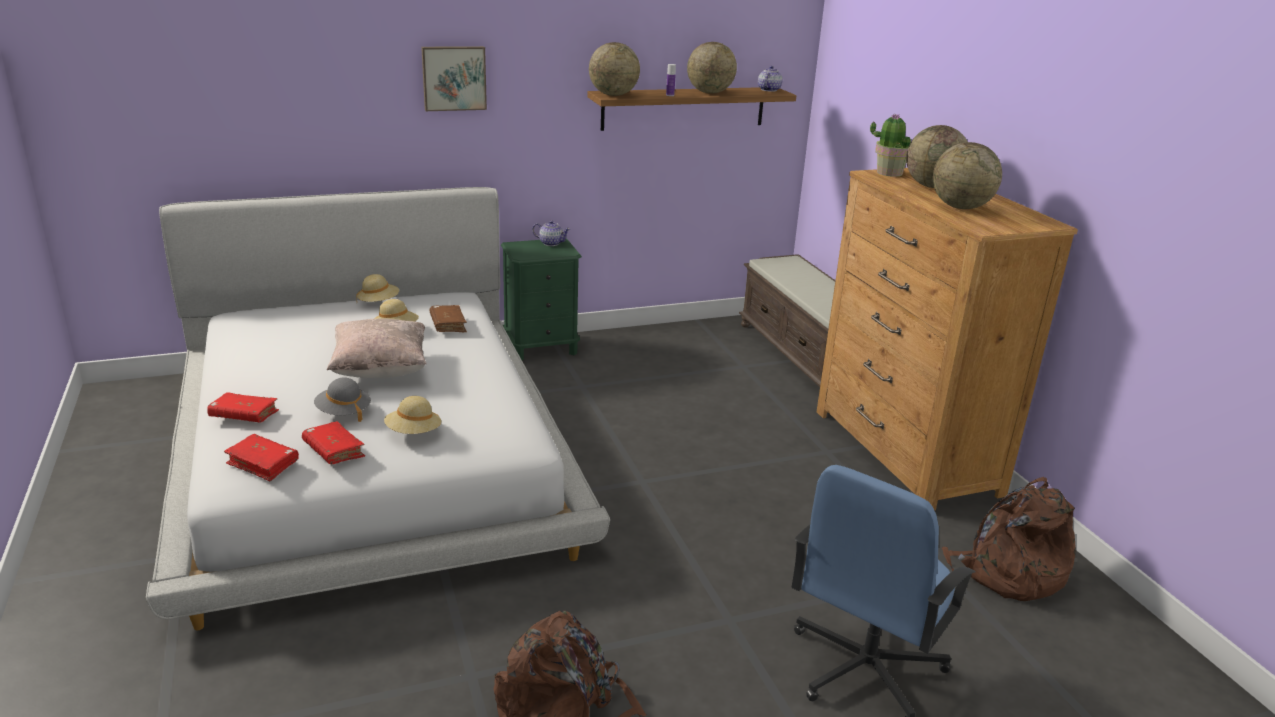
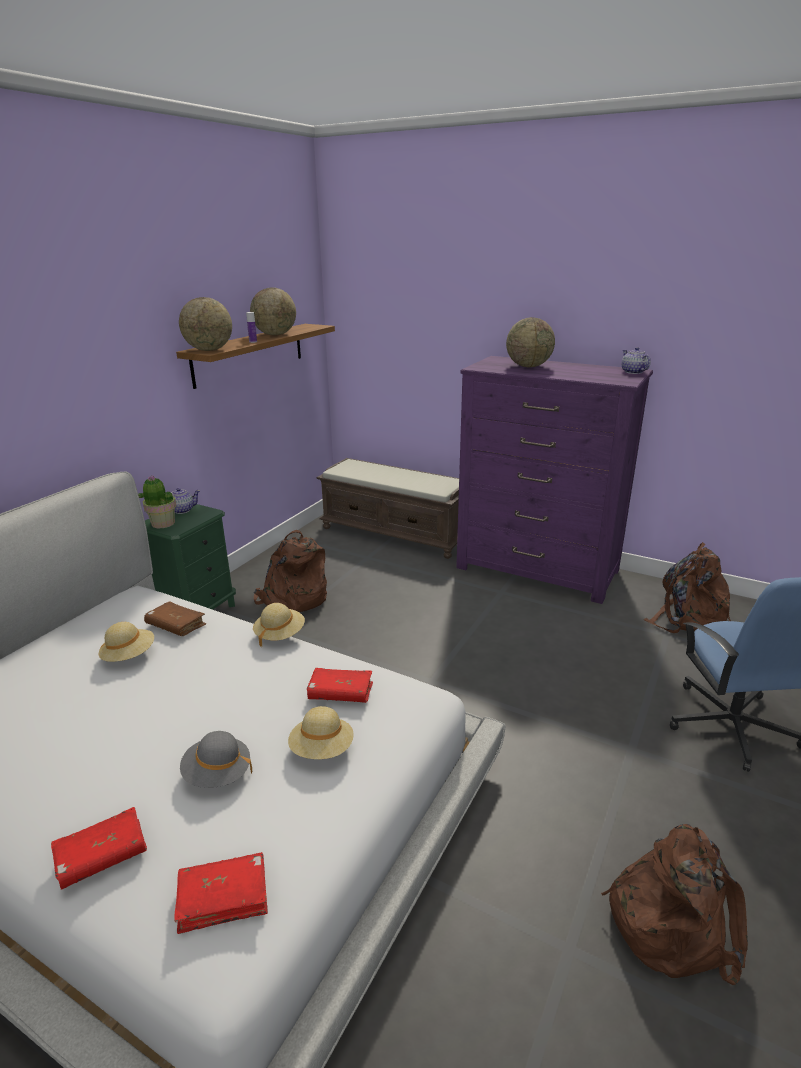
camera: 40 degrees left, 0 degrees up
(334, 451) = (277, 823): red book -> red book (340, 693)
(378, 302) = (61, 637): beige hat -> beige hat (280, 634)
(380, 370) = (182, 705): beige pillow -> none
(454, 78) = (50, 360): picture -> none
(626, 370) = (293, 599): none -> brown backpack
(768, 90) = (307, 326): teapot -> teapot (633, 372)
(889, 173) = (484, 365): potted plant -> potted plant (162, 523)
(904, 452) = (537, 569): brown dresser -> purple dresser
(960, 207) = (577, 374): globe -> none

